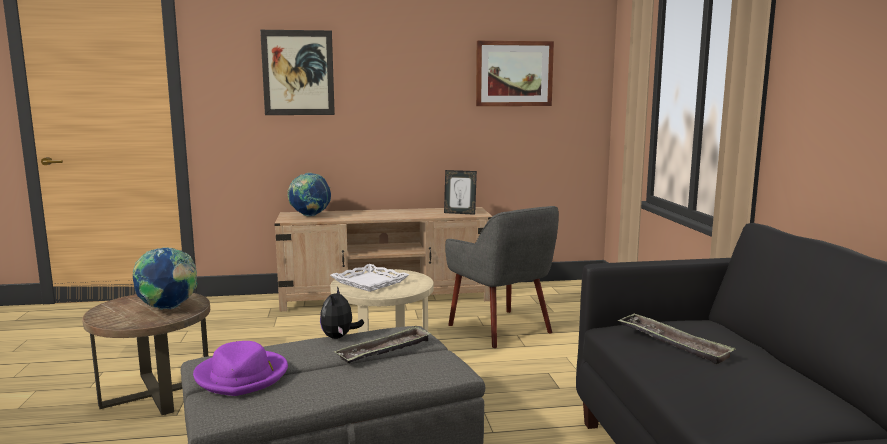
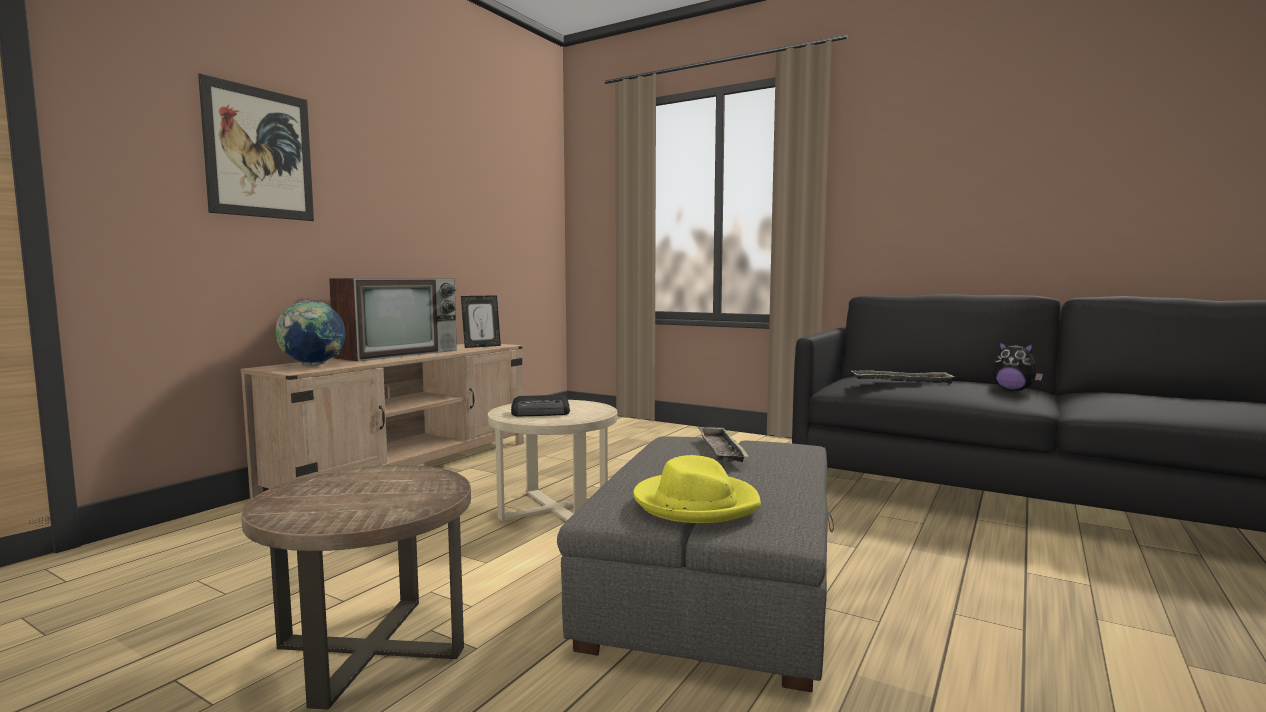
camera: 50 degrees left, 5 degrees down
(168, 308) = (398, 485): globe -> none
(242, 376) = (695, 502): purple hat -> yellow hat
(339, 337) = (648, 456): plush toy -> plush toy (1013, 390)
(370, 282) = (541, 413): white tray -> radio
(386, 212) = (400, 354): none -> television
(501, 329) = (590, 458): grey armchair -> none
(514, 73) = (495, 192): picture -> none

